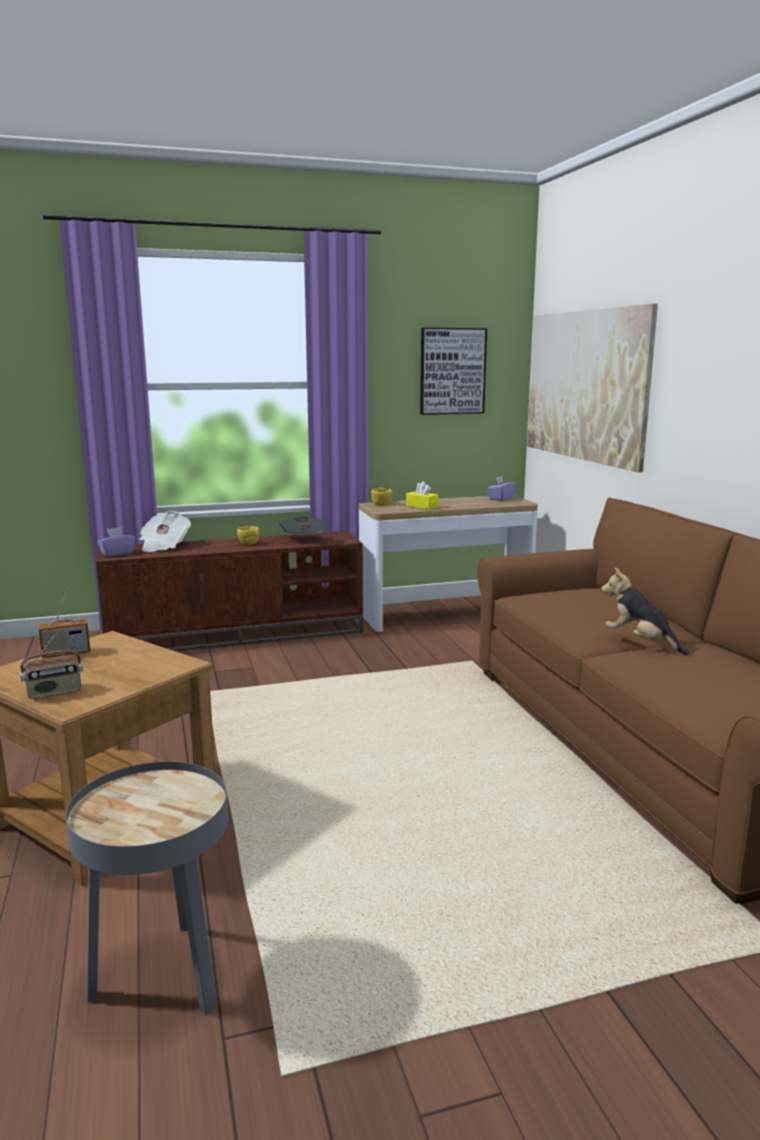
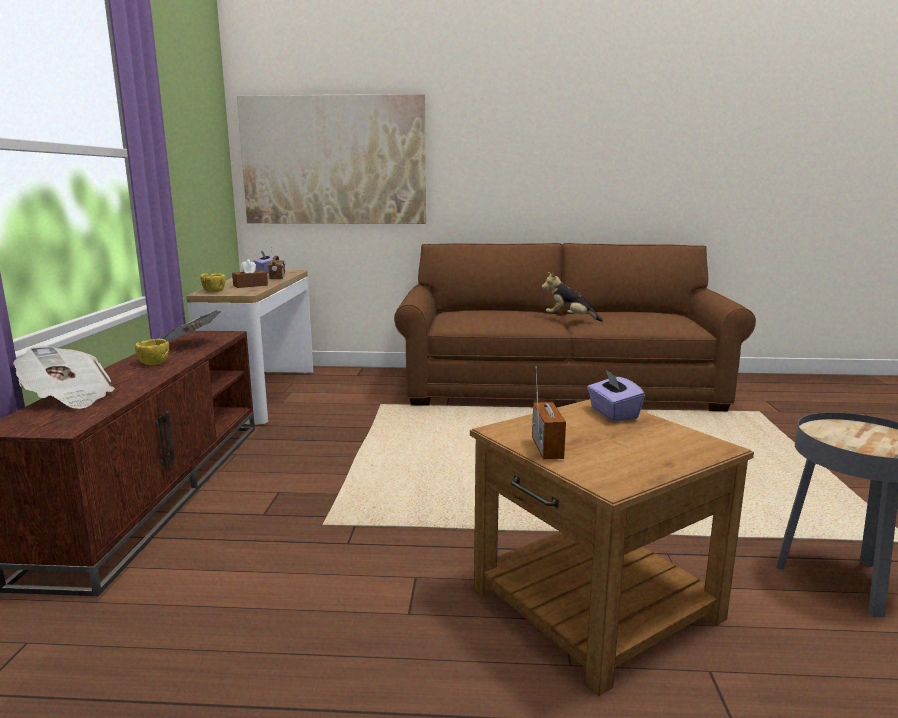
camera: 70 degrees left, 0 degrees up
(54, 692) = (674, 453): radio -> radio (278, 278)
(117, 553) = (51, 424): purple tissue box -> purple tissue box (613, 413)
(421, 506) = (250, 285): yellow tissue box -> brown tissue box
(452, 371) = (196, 146): picture -> none
(640, 642) = (569, 319): plush toy -> plush toy turned 45 degrees clockwise

